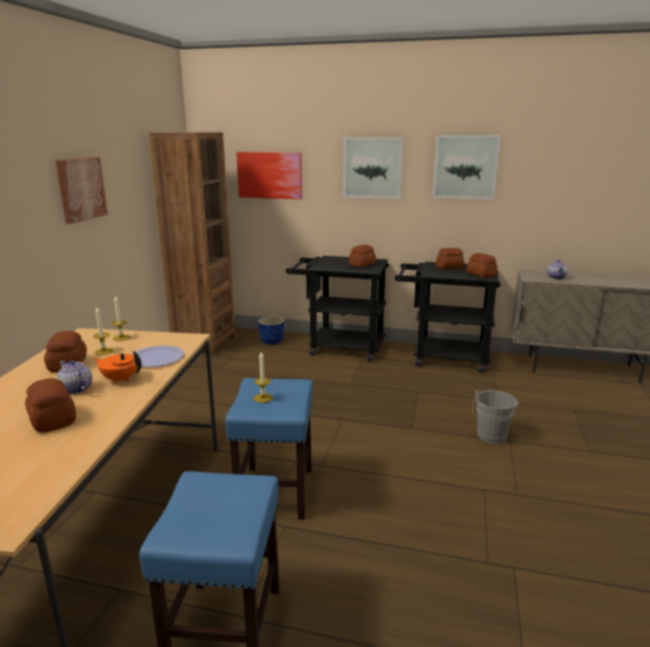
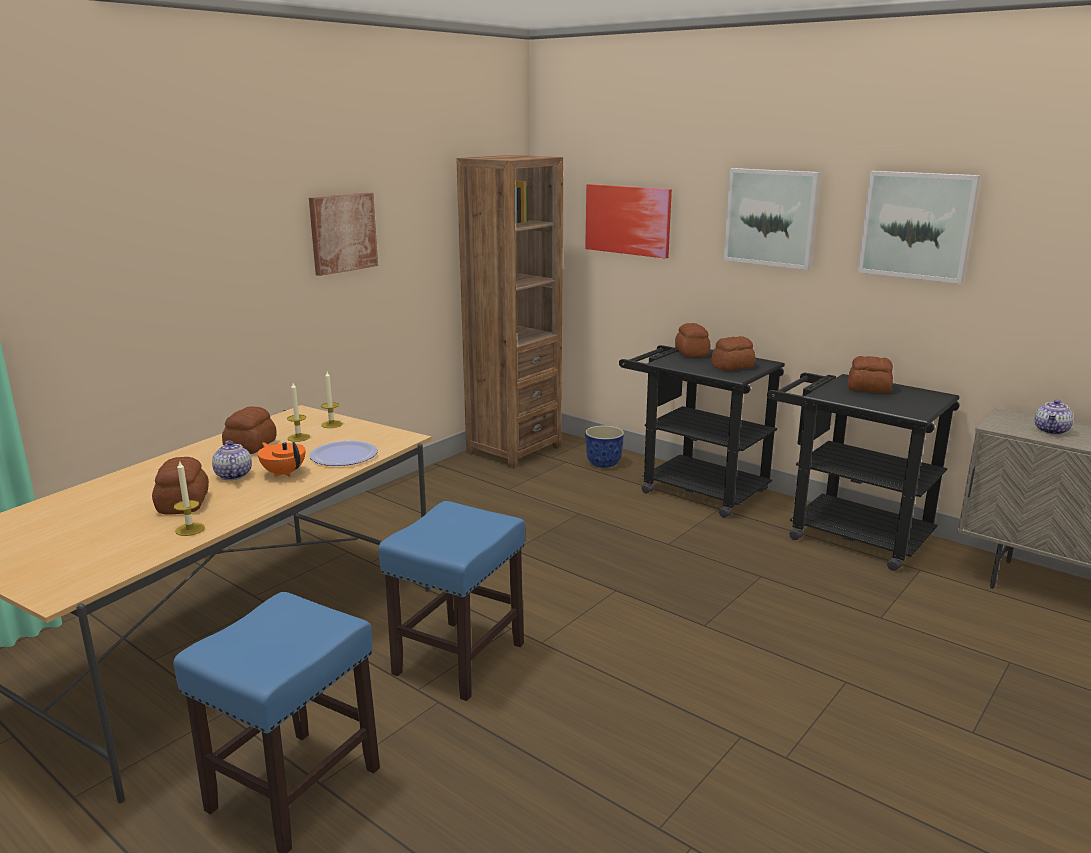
camera: 25 degrees right, 0 degrees up
(263, 398) = (441, 529): candle -> candle (190, 529)
(481, 274) = (908, 407): bread -> bread (691, 353)
(490, 437) = (818, 668): grey bucket -> none

